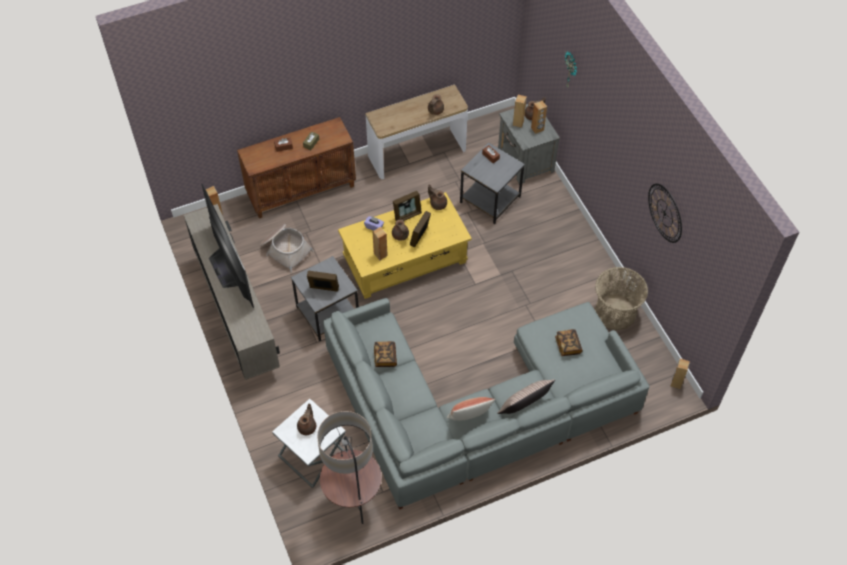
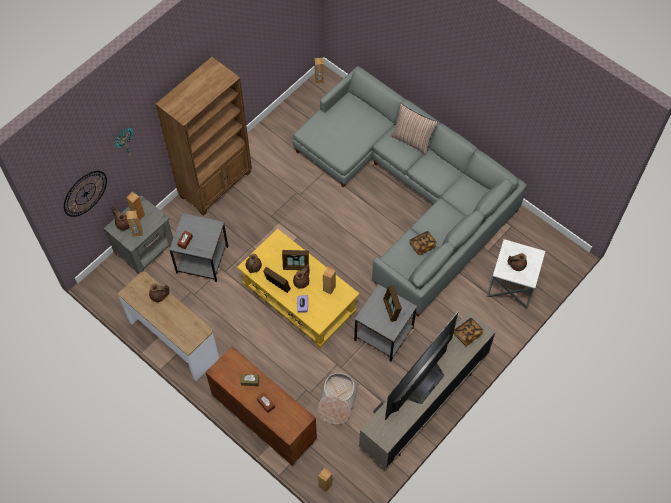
camera: 115 degrees left, 5 degrees up
(353, 502) = (531, 241): floor lamp -> none
(469, 417) = (439, 170): pillow -> none
(568, 346) = (345, 130): book -> book (467, 334)
(573, 238) = (216, 184): none -> brown bookcase
(615, 312) = (275, 134): basket -> none
(665, 213) = (250, 40): wall clock -> wall clock (85, 193)

